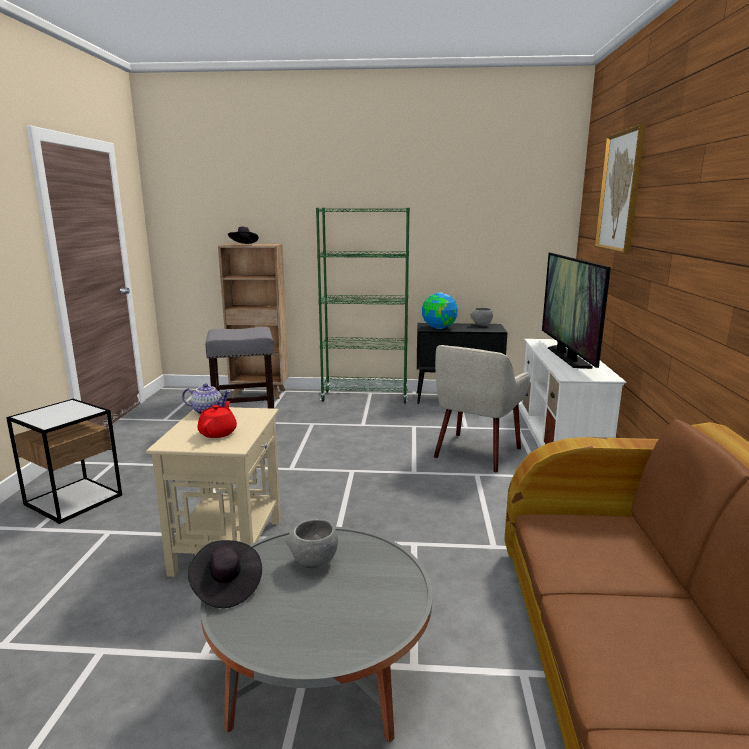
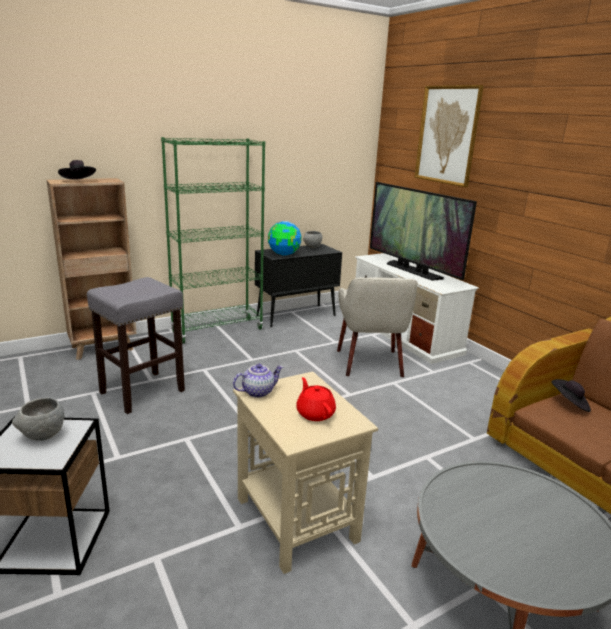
camera: 35 degrees left, 5 degrees up
(226, 587) = (463, 555): black hat -> black hat (569, 404)
(314, 563) = (481, 504): grey bowl -> grey bowl (43, 436)

